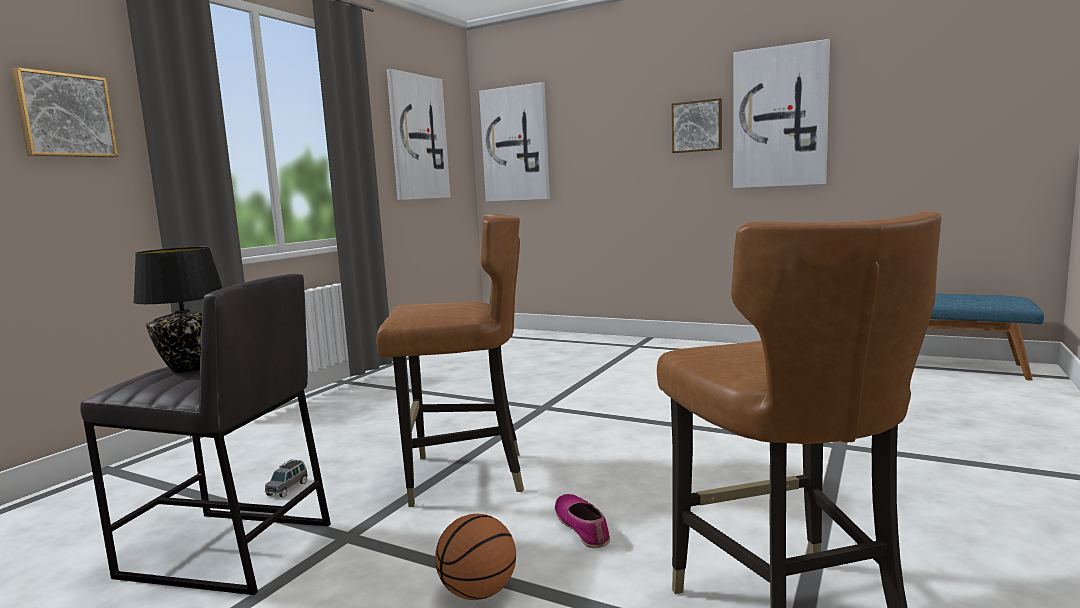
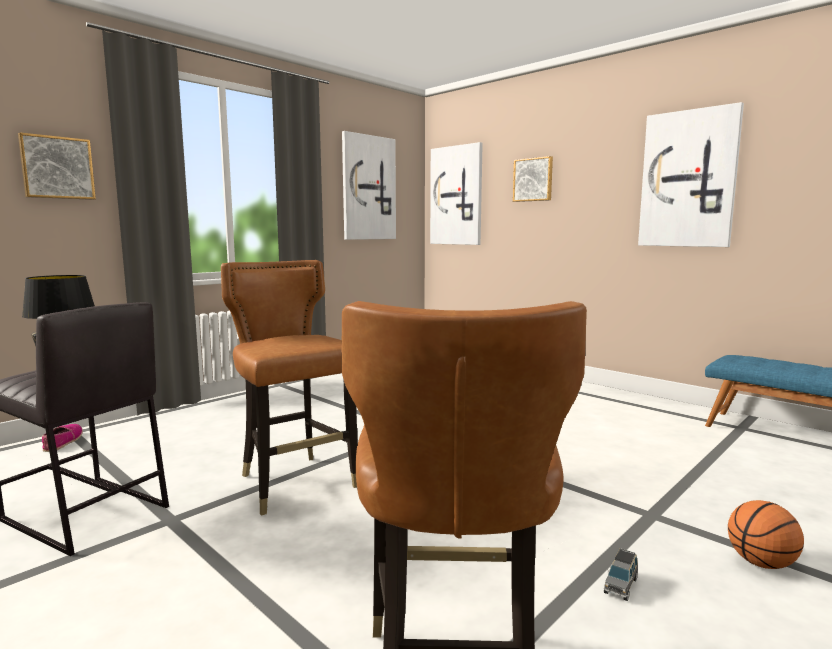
camera: 15 degrees right, 0 degrees up
(288, 488) = (166, 470): grey toy car -> grey toy car (621, 585)
(463, 477) = (296, 484): brown chair -> brown chair turned 135 degrees counterclockwise
(478, 592) = (220, 594): basketball -> basketball (761, 563)
(582, 527) = (350, 551): shoe -> shoe (63, 442)
(697, 126) = (609, 185): picture -> picture (533, 179)

